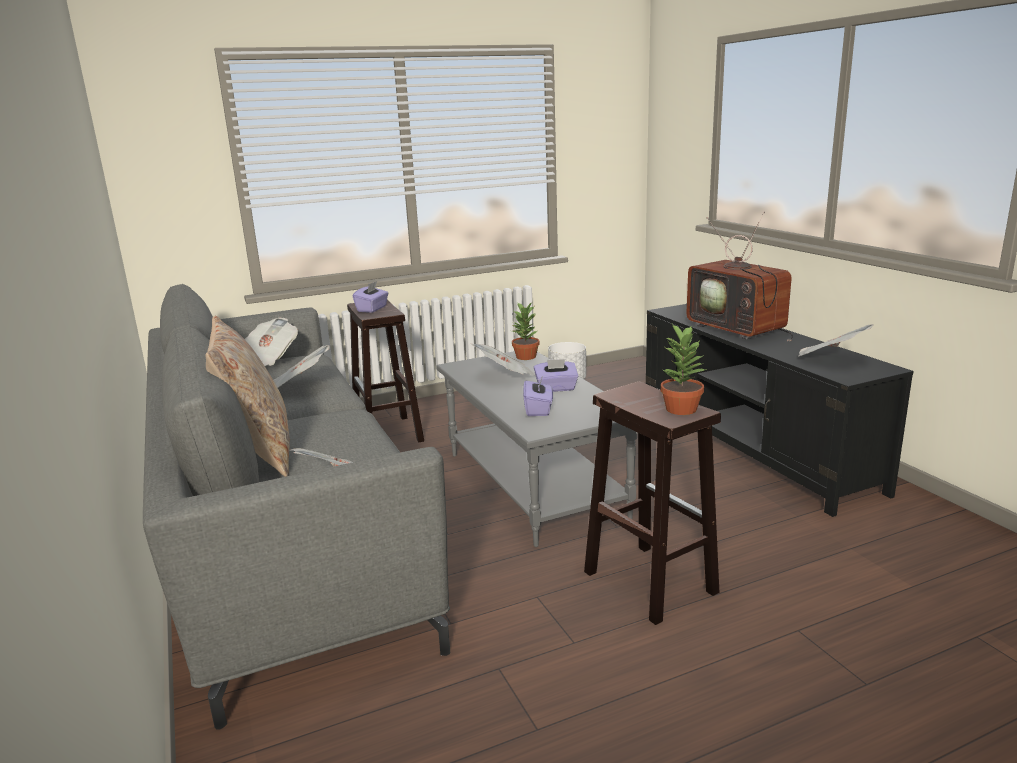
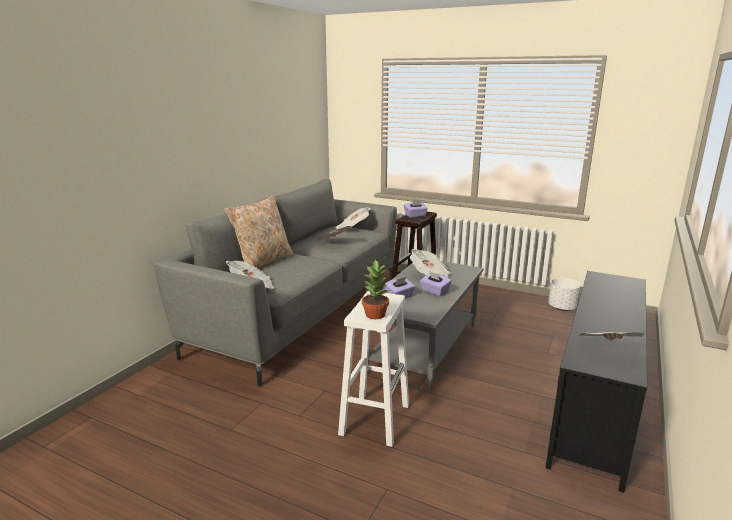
camera: 50 degrees right, 0 degrees up
(526, 357) = (466, 271): potted plant -> none
(648, 581) = (375, 418): brown stool -> white stool
(739, 329) = (609, 305): television -> none

